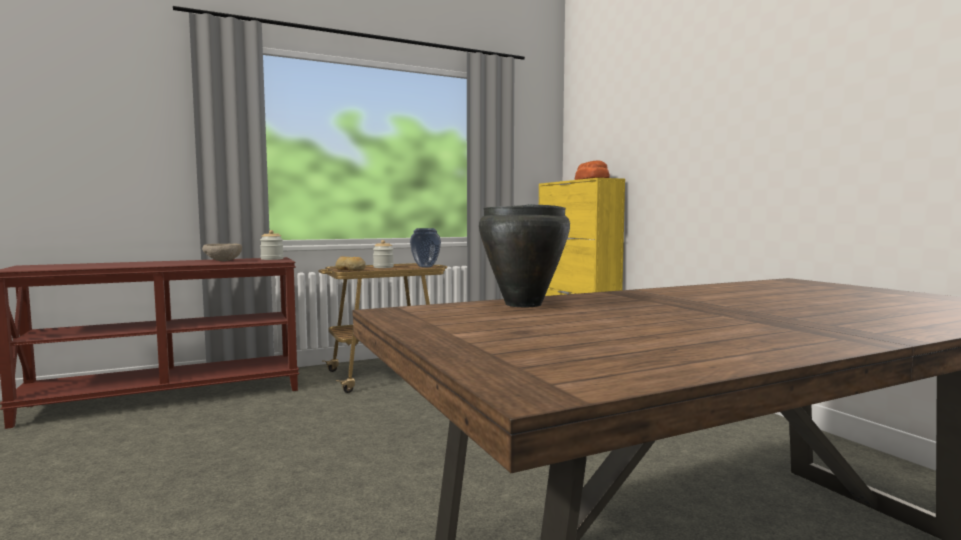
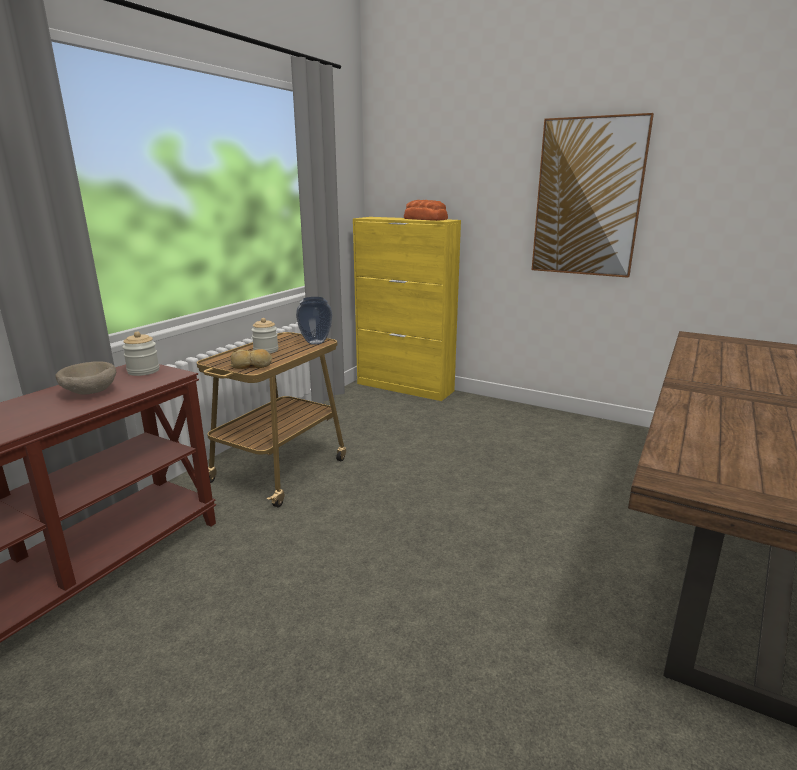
camera: 35 degrees left, 15 degrees up
(524, 304) = (695, 429): black cooking pot -> none
(730, 141) = (588, 198): none -> picture

